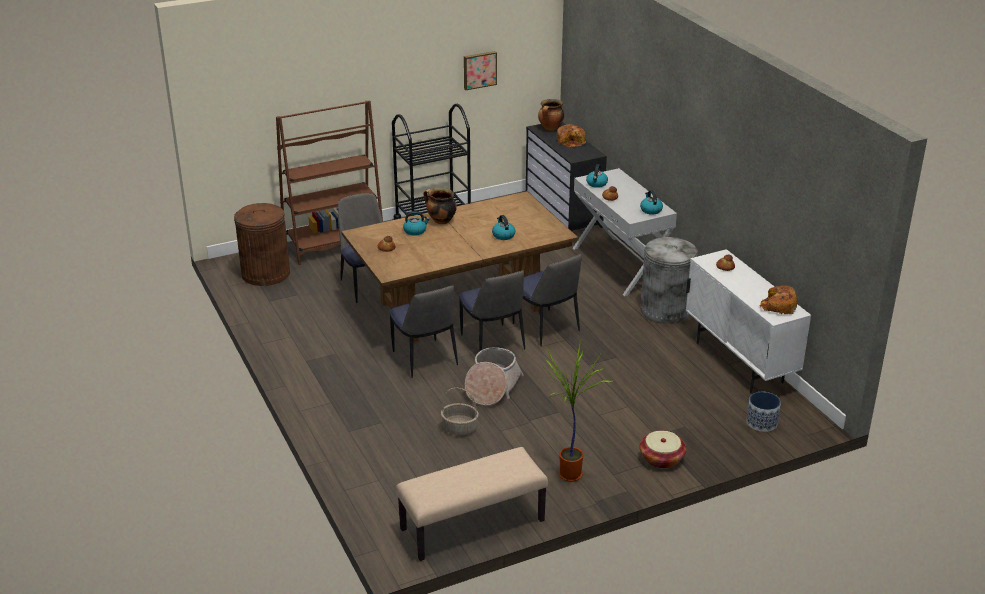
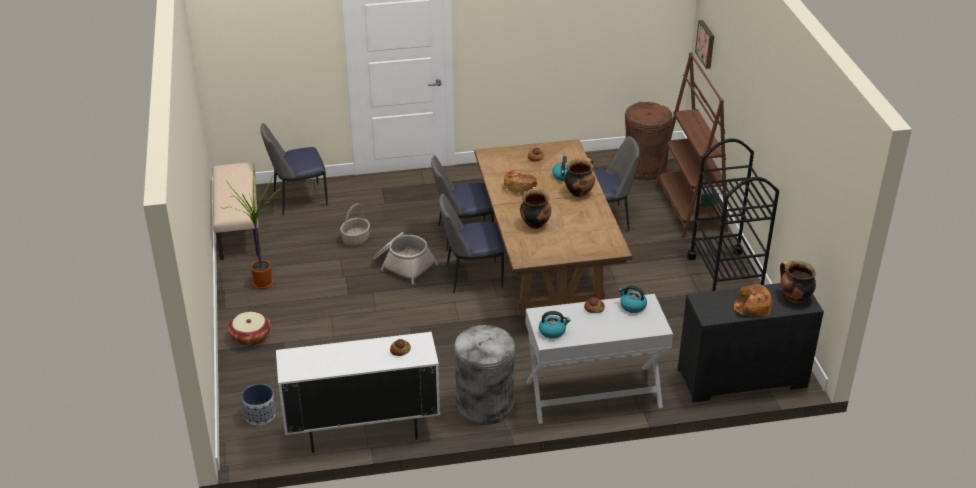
camera: 105 degrees right, 5 degrees up
(479, 70) = (806, 176): picture -> picture (706, 44)
(503, 235) = (534, 223): kettle -> cooking pot
(546, 328) = (484, 313): chair -> chair (298, 199)
(778, 306) = (306, 364): bread -> bread (519, 186)

